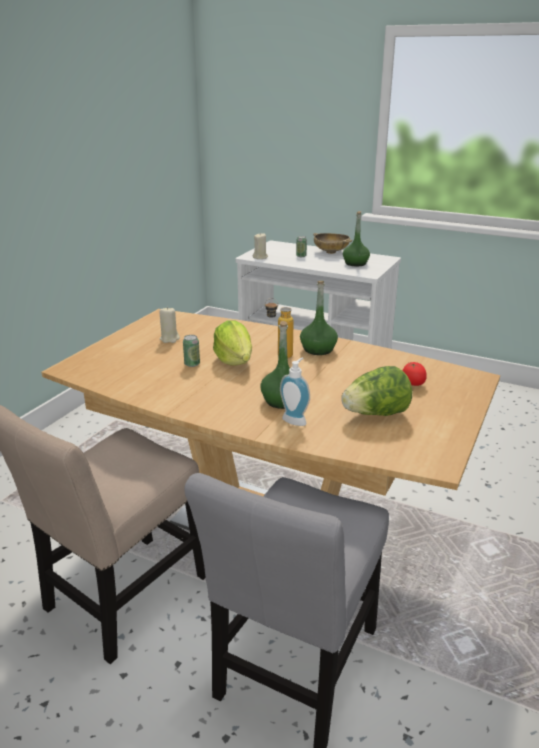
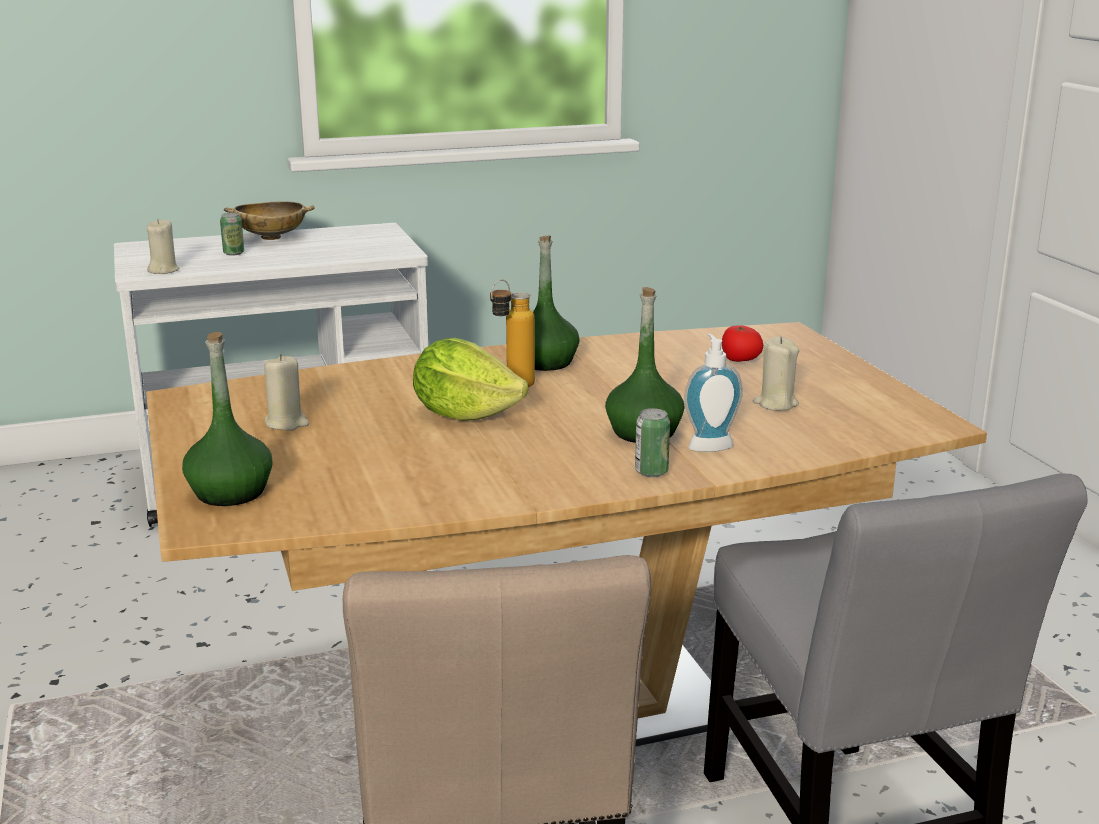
camera: 45 degrees left, 5 degrees down
(192, 364) = (412, 440): can -> can (651, 472)
(355, 263) = (348, 244): green bottle -> green bottle (230, 493)
(376, 414) = (775, 404): lettuce -> beige candle

